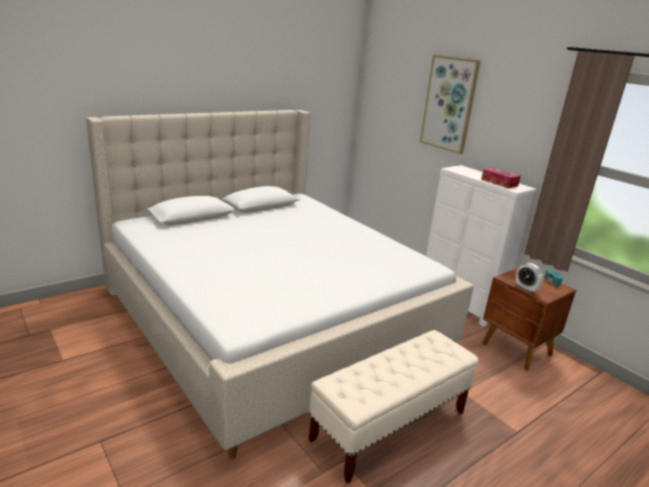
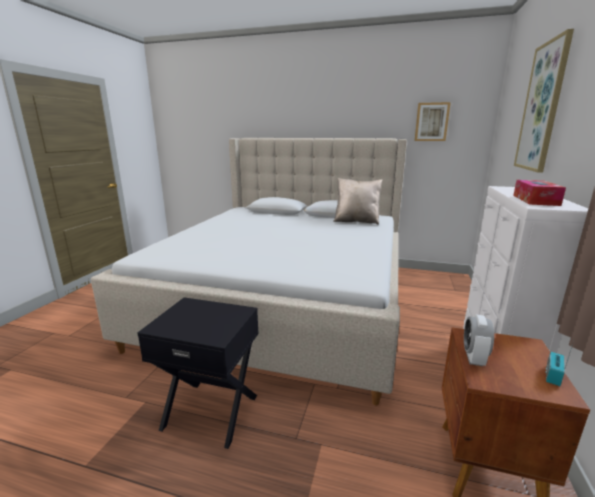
camera: 55 degrees right, 5 degrees down
(297, 208) = (356, 221): none -> beige pillow
(317, 90) = (431, 122): none -> picture
(390, 426) = (211, 411): beige bench -> black nightstand

